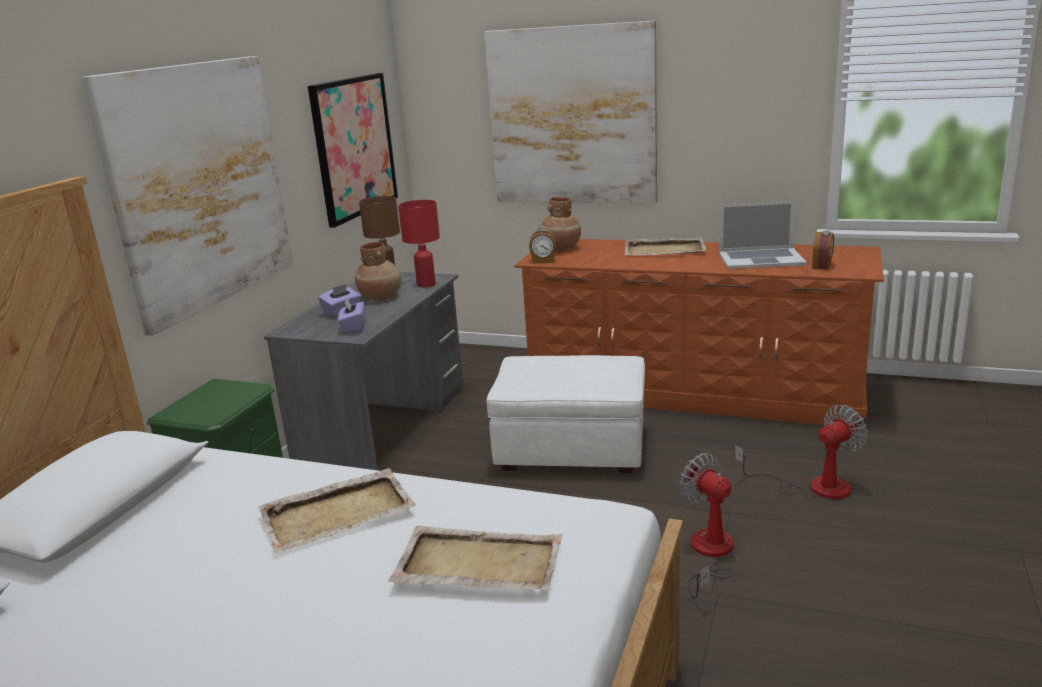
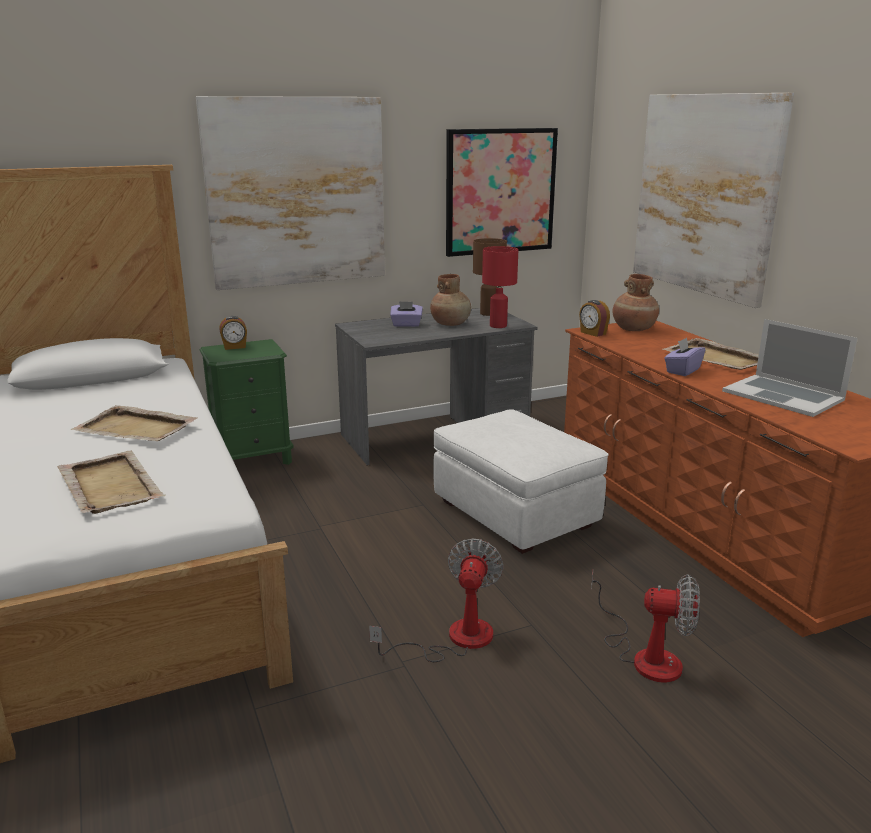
camera: 45 degrees right, 0 degrees up
(353, 327) = (386, 336): purple tissue box -> purple tissue box (682, 370)
(822, 266) = (828, 423): alarm clock -> alarm clock (234, 347)

